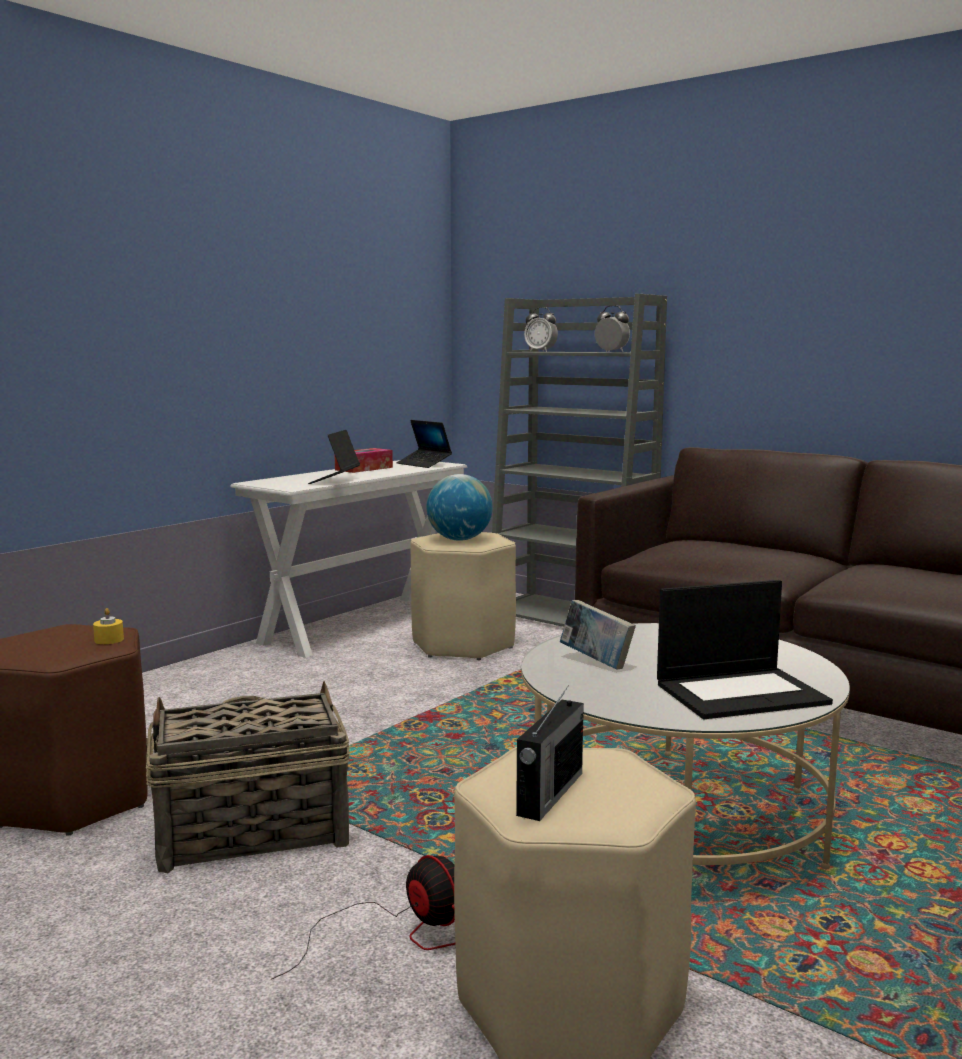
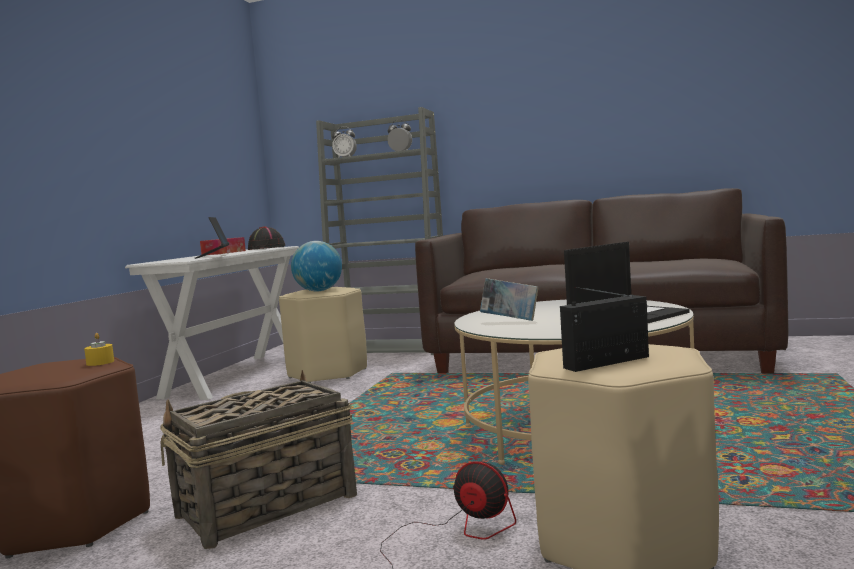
camera: 20 degrees left, 5 degrees down
(424, 464) = (267, 248): laptop -> black hat
(549, 794) = (608, 362): radio -> radio turned 120 degrees counterclockwise

